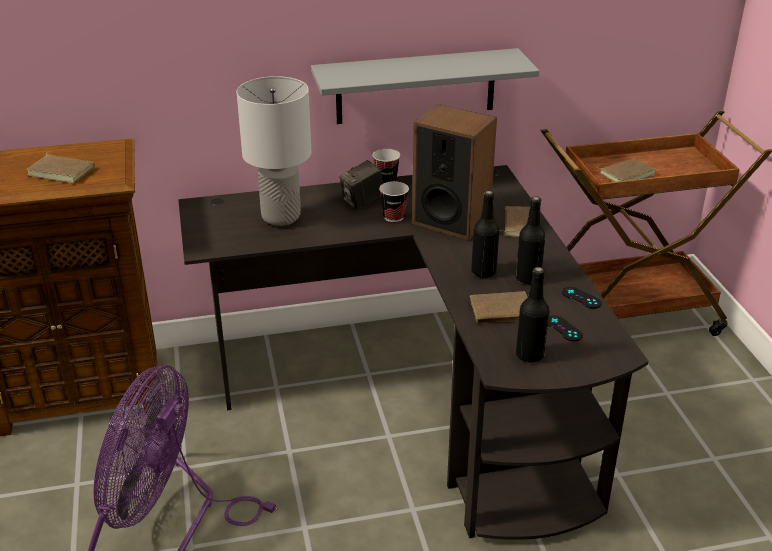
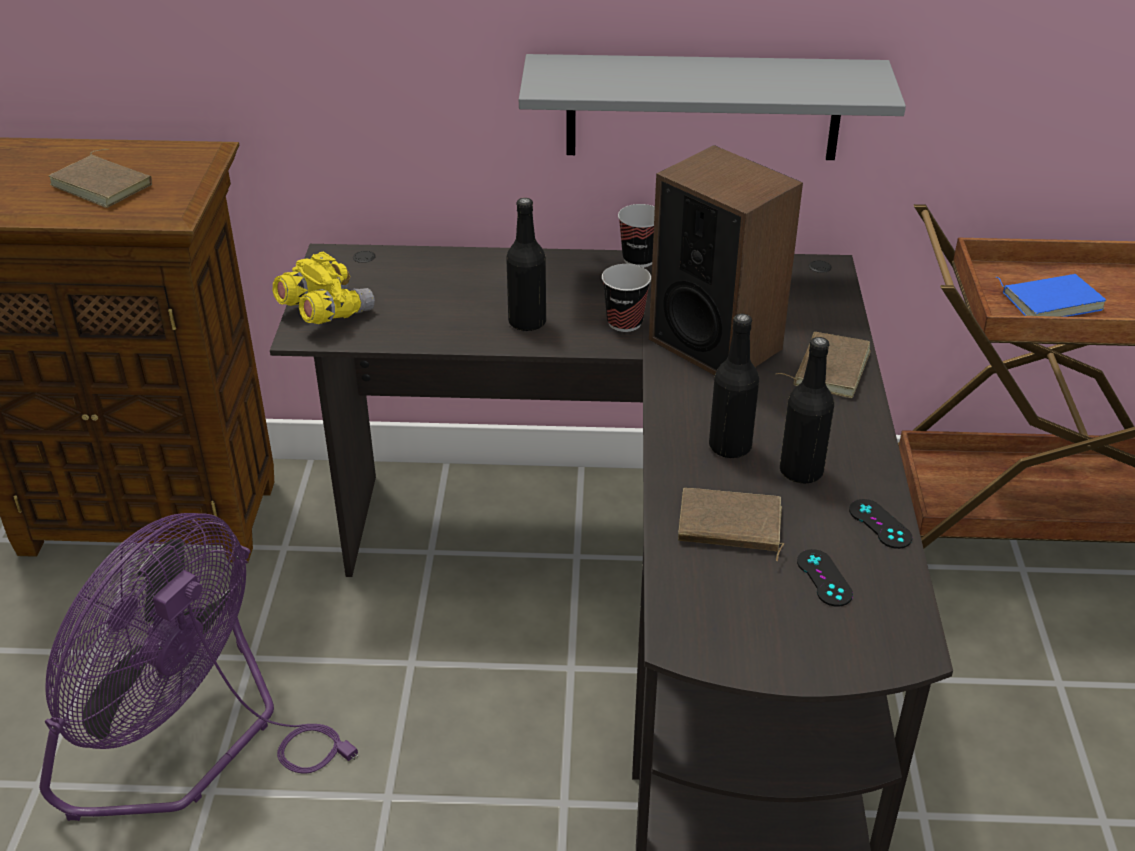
camera: 15 degrees right, 5 degrees up
(208, 236) = (324, 312): none -> yellow binoculars
(281, 219) = (446, 300): grey table lamp -> none
(362, 202) = (586, 289): camera -> none
(529, 355) = (744, 619): black bottle -> black bottle (527, 322)
(625, 173) = (1050, 300): brown book -> blue book

